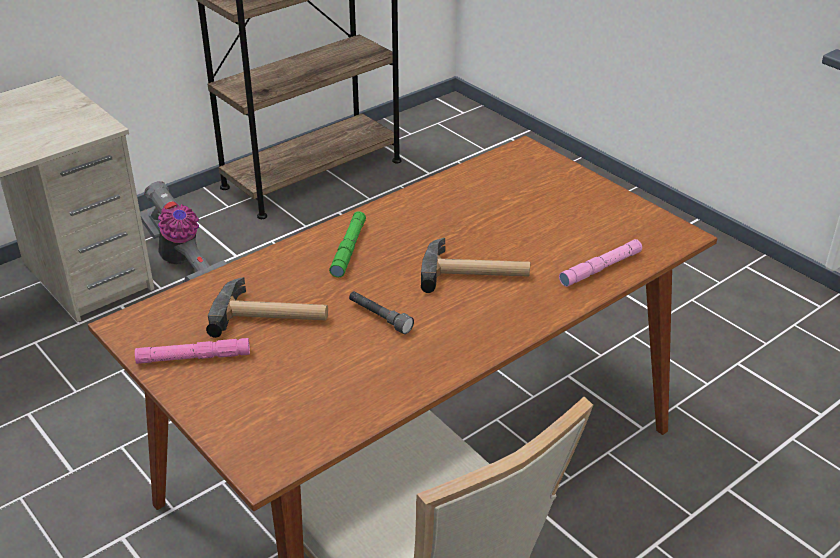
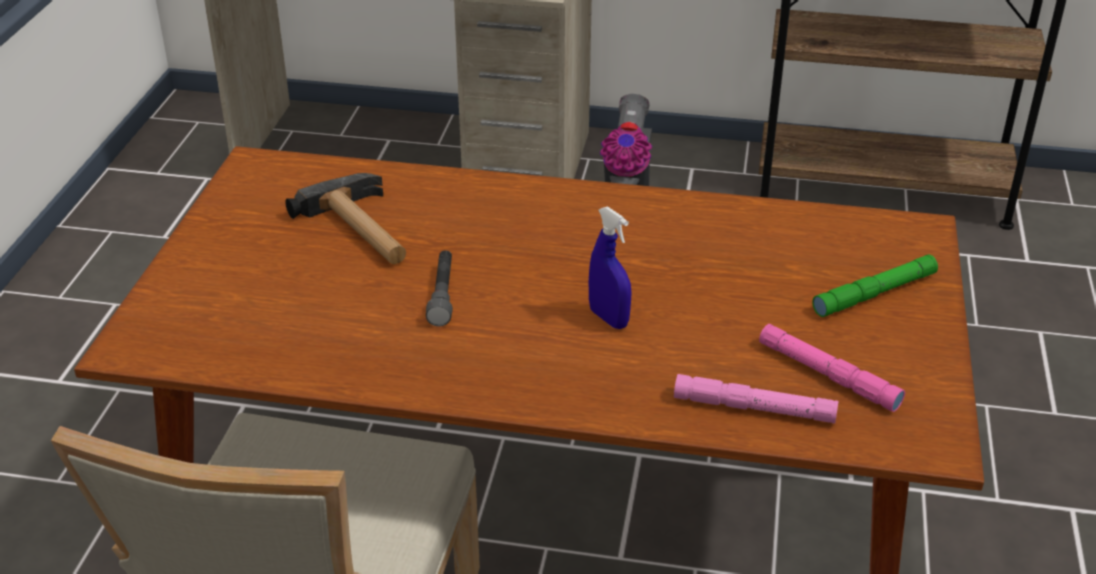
camera: 50 degrees right, 0 degrees up
(194, 357) = (249, 223): pink flashlight -> pink flashlight (828, 375)
(348, 249) = (535, 216): green flashlight -> green flashlight (874, 293)
(475, 273) = (608, 318): hammer -> blue spray bottle

